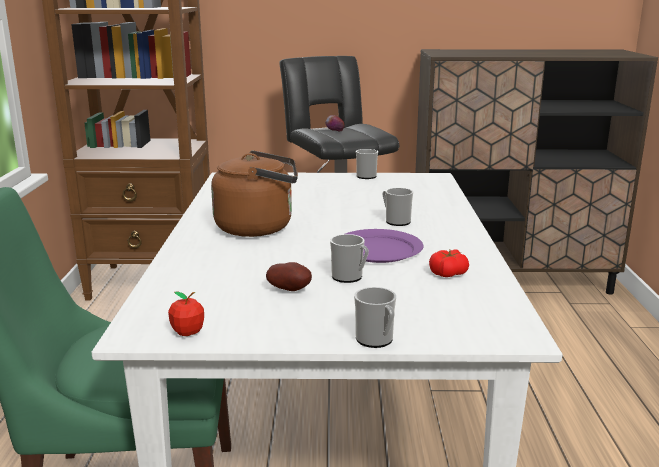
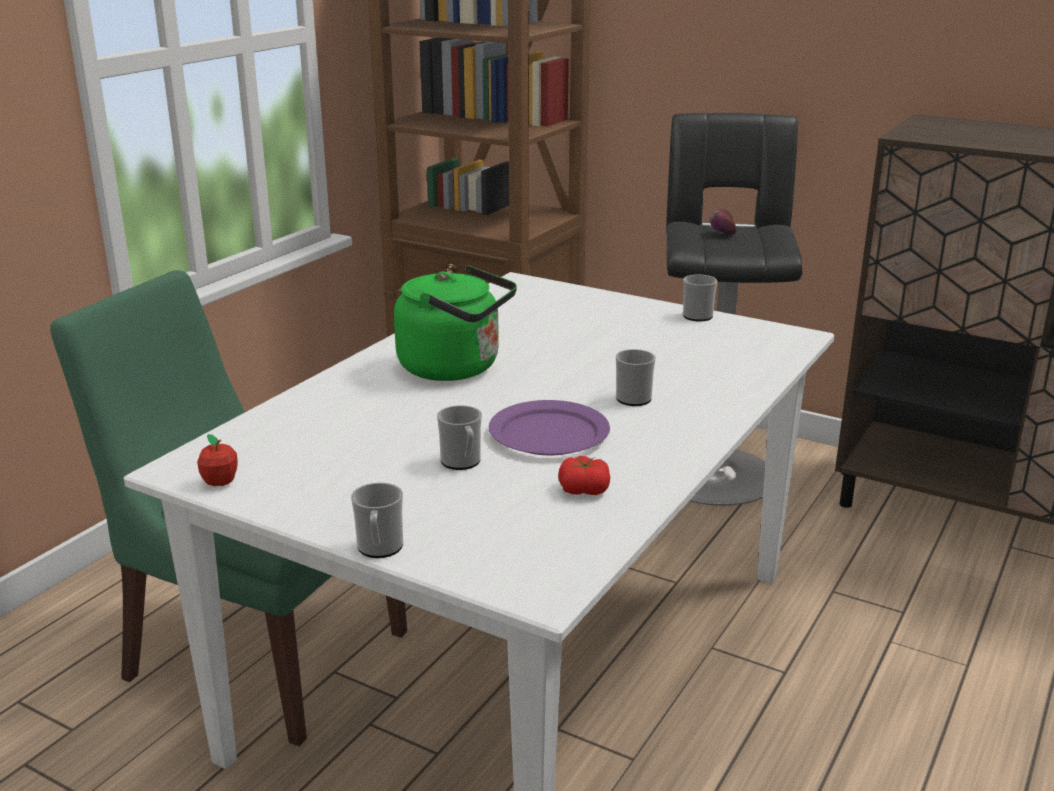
camera: 30 degrees right, 5 degrees up
(259, 227) = (456, 368): brown kettle -> green kettle
(291, 290) = (378, 461): potato -> none

